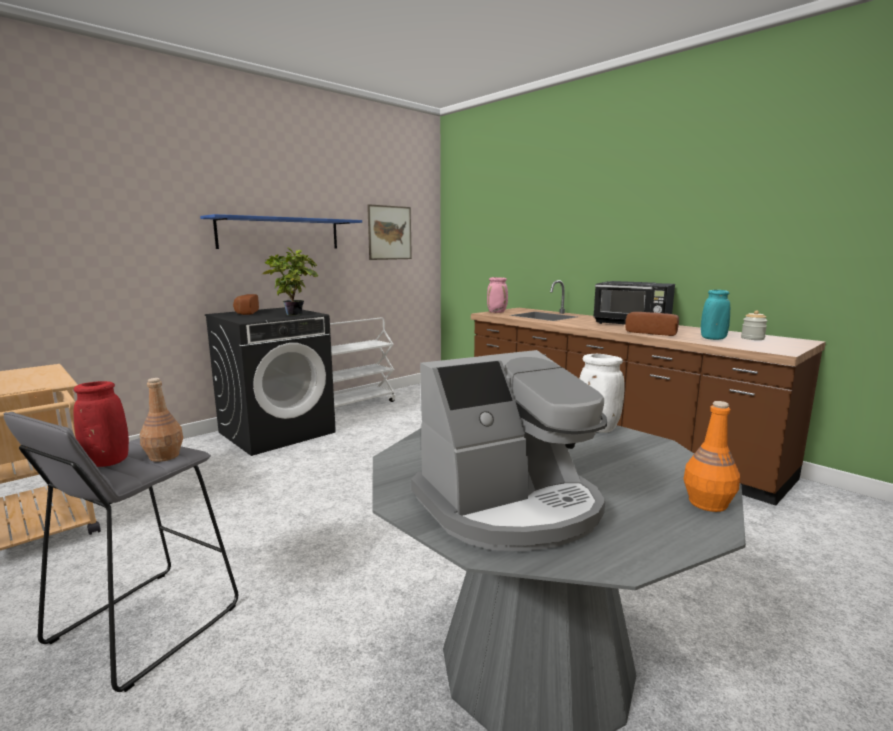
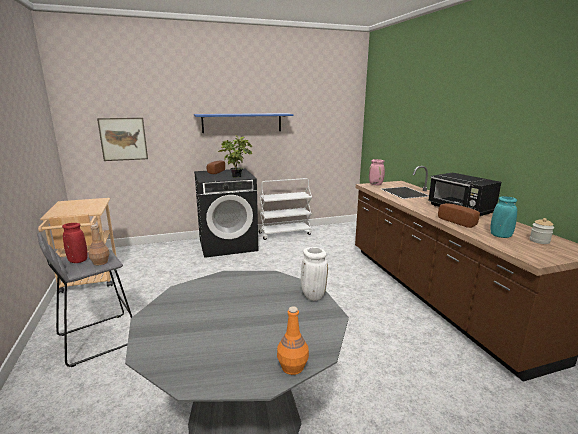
camera: 25 degrees right, 5 degrees up
(389, 233) = (321, 119): picture -> picture (123, 139)
(510, 506) = (188, 335): coffee machine -> none

